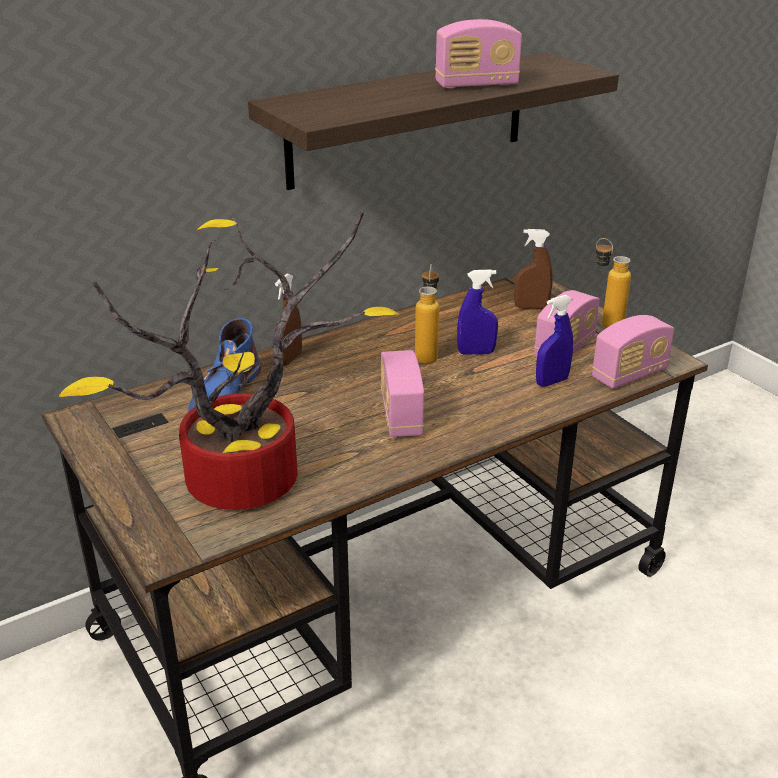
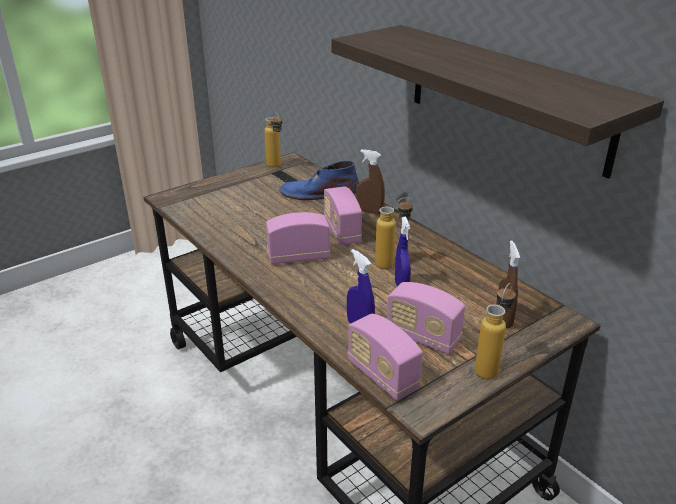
camera: 85 degrees right, 0 degrees up
(98, 432) = (276, 167): none -> bottle
(240, 487) = (220, 210): potted plant -> none
(476, 85) = (487, 74): radio -> radio (342, 232)

